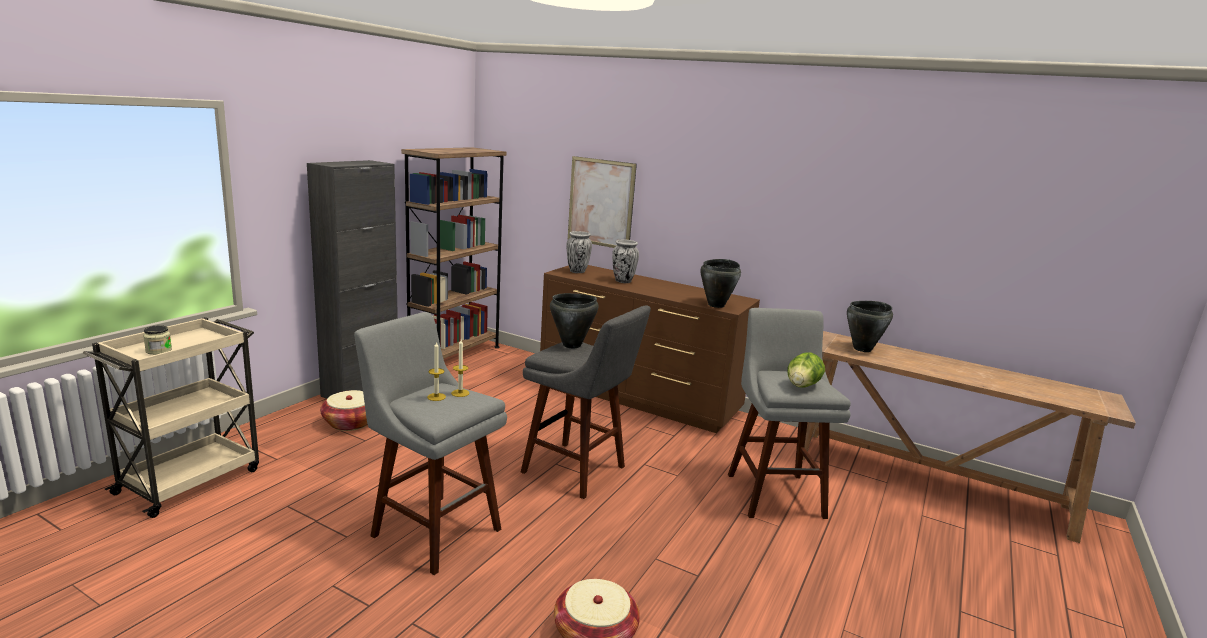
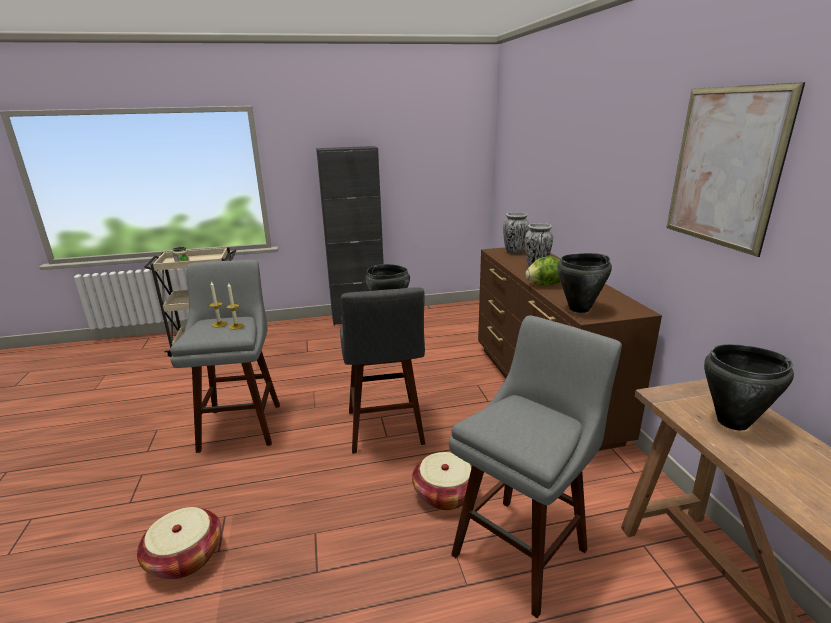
camera: 50 degrees right, 5 degrees up
(350, 423) = (318, 337): basket -> basket (445, 494)
(455, 355) = (451, 310): brown bookcase -> none
(600, 203) = (554, 184): picture -> picture (724, 167)
(802, 386) = (514, 430): lettuce -> lettuce (544, 285)

